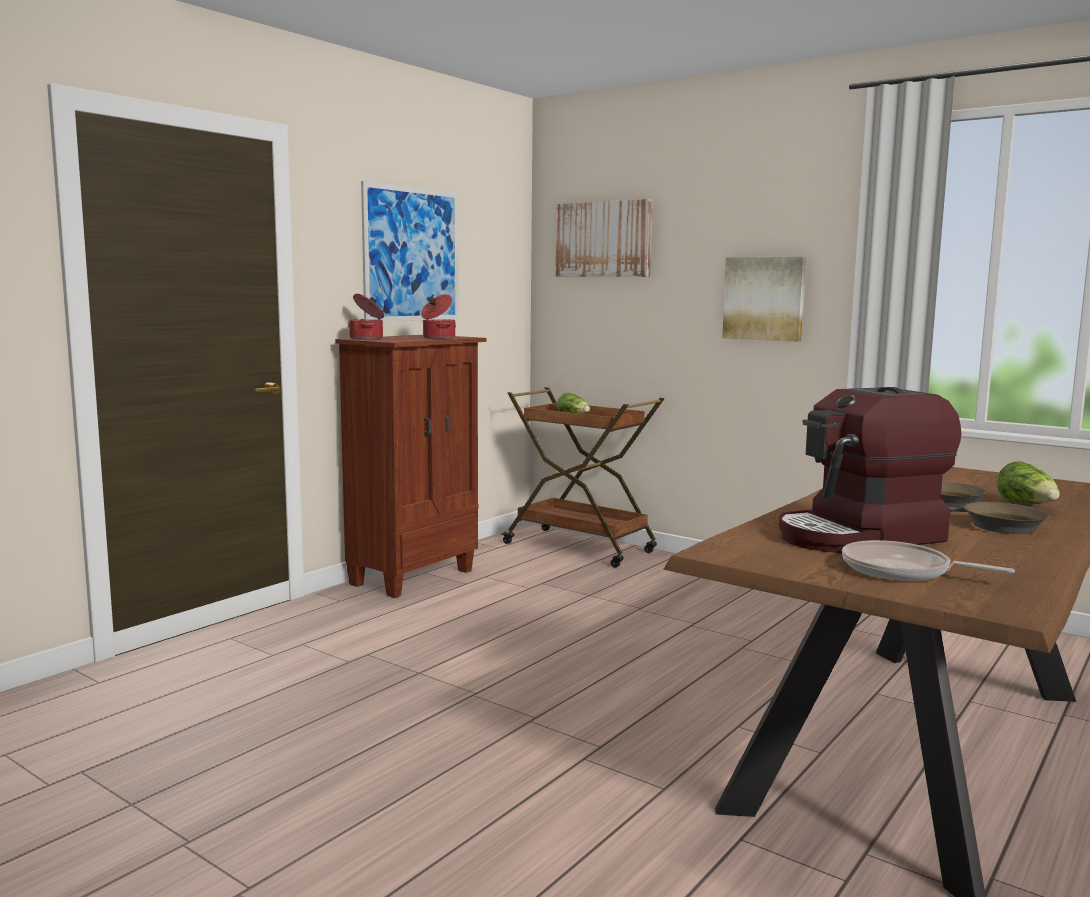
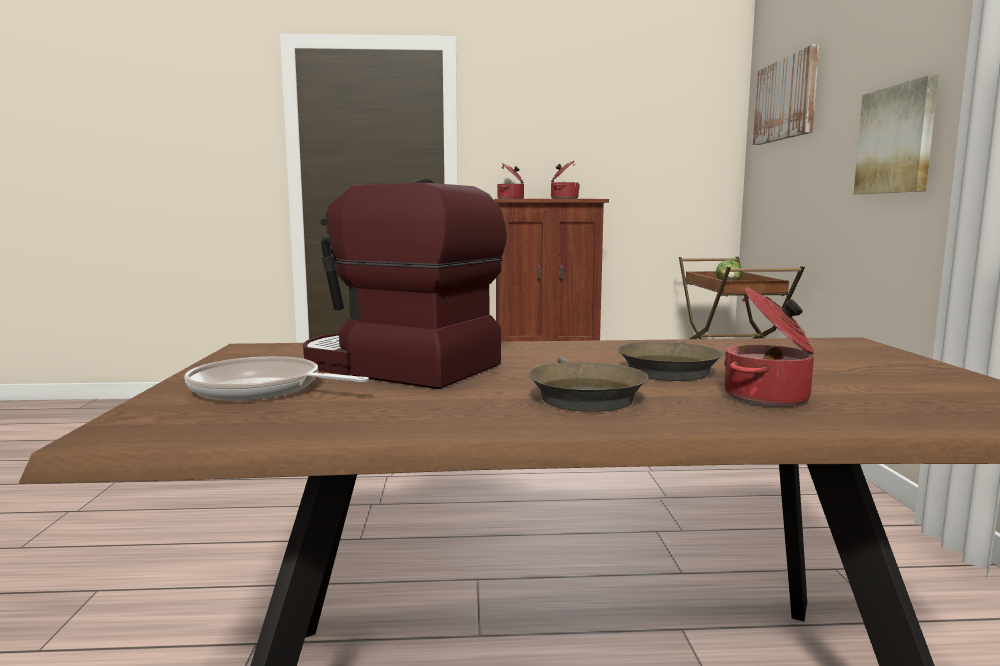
camera: 50 degrees right, 0 degrees up
(412, 254) = (582, 131): picture -> none
(902, 570) = (261, 389): frying pan -> frying pan turned 60 degrees counterclockwise
(1027, 505) = (768, 397): lettuce -> cooking pot

